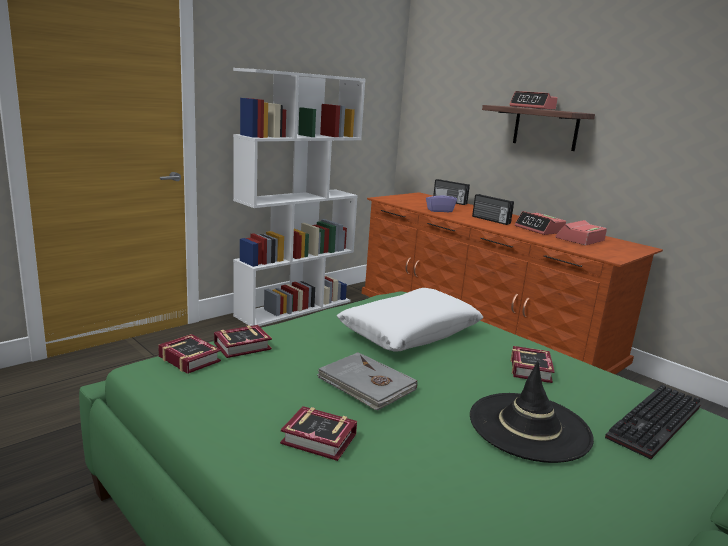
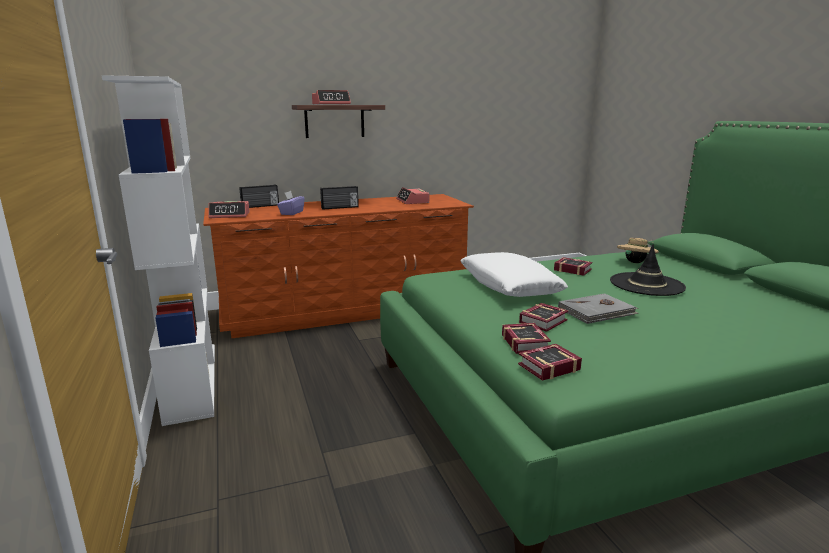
camera: 65 degrees left, 0 degrees up
(321, 441) = (678, 335): book -> book (545, 321)
(539, 230) = (379, 203): alarm clock -> alarm clock (230, 215)
(656, 424) = (635, 262): keyboard -> beige hat

